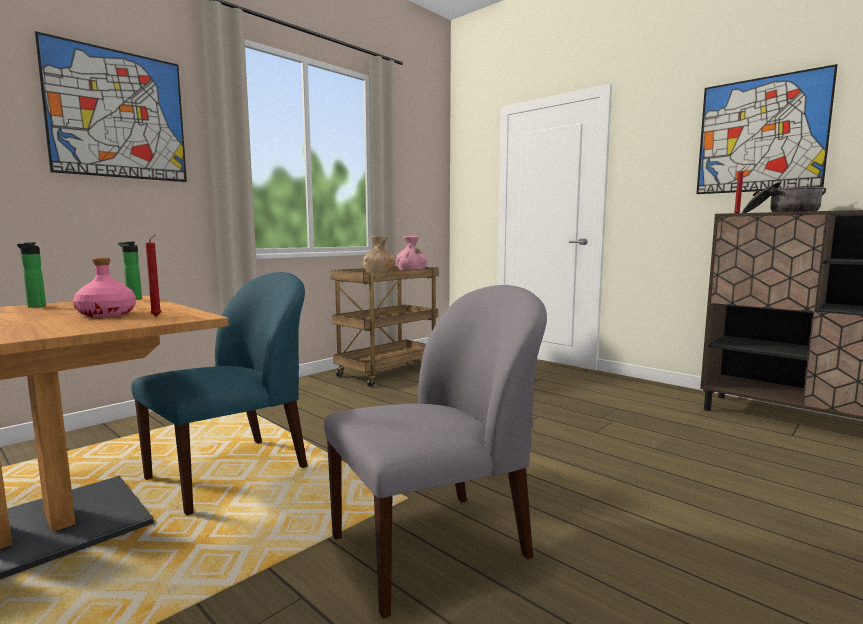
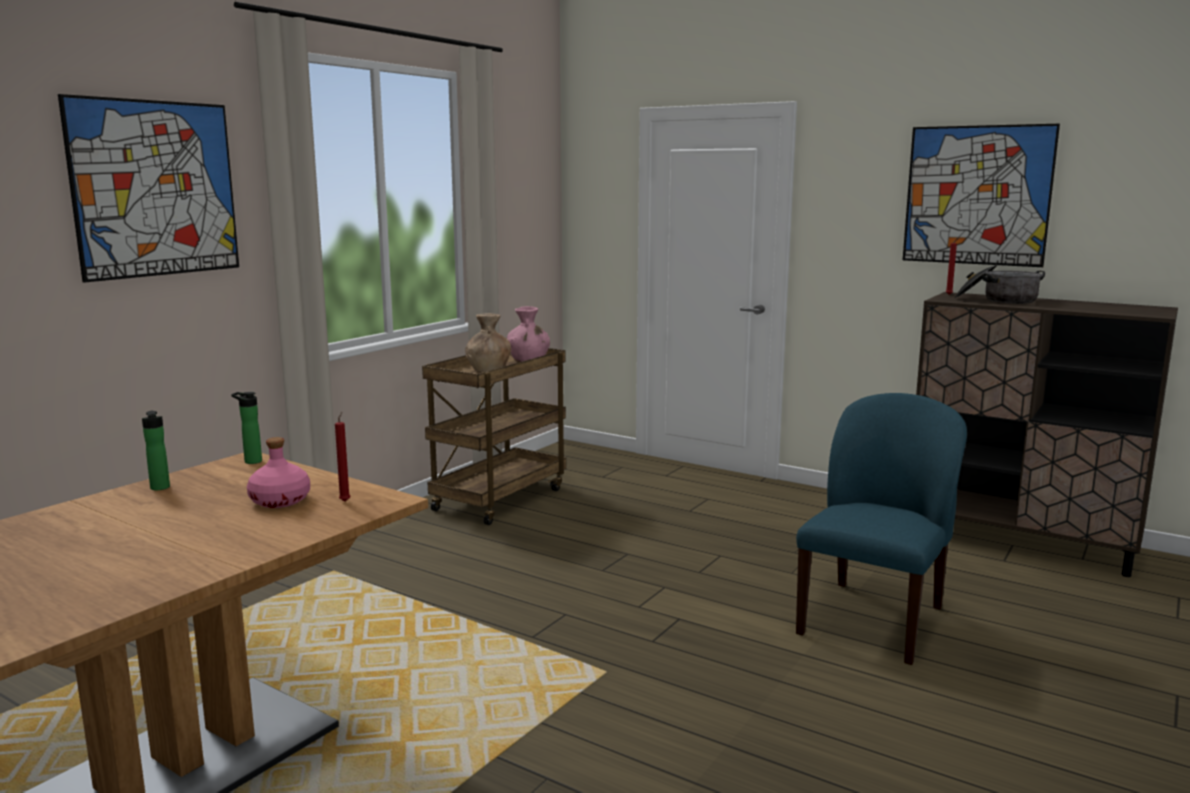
camera: 10 degrees left, 5 degrees up
(232, 472) = (384, 660): blue chair -> blue chair (873, 620)
(434, 546) = (655, 719): grey chair -> none

